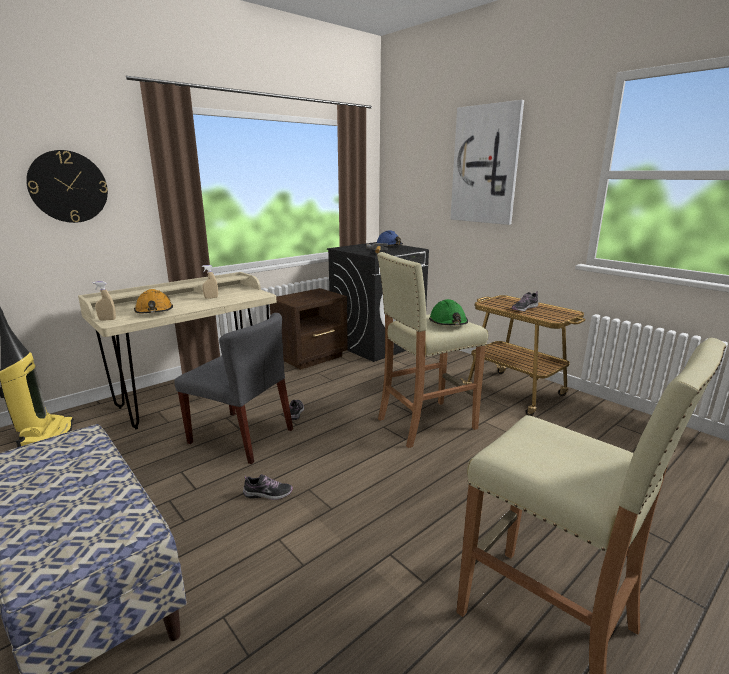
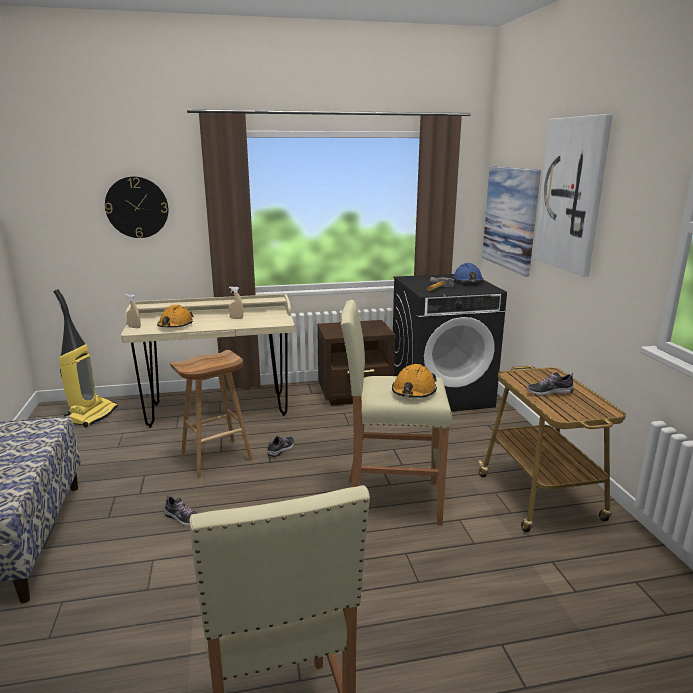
camera: 30 degrees right, 0 degrees up
(242, 436) = (216, 458): grey chair -> brown stool
(415, 192) = (510, 218): none -> picture
(448, 323) = (413, 391): green hard hat -> orange hard hat

